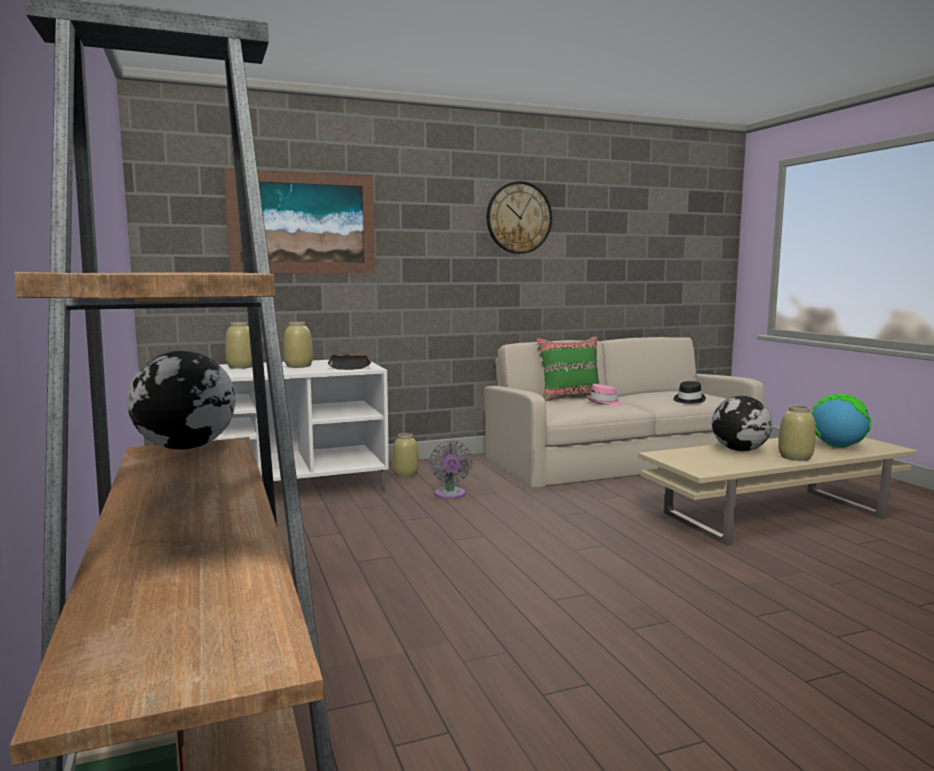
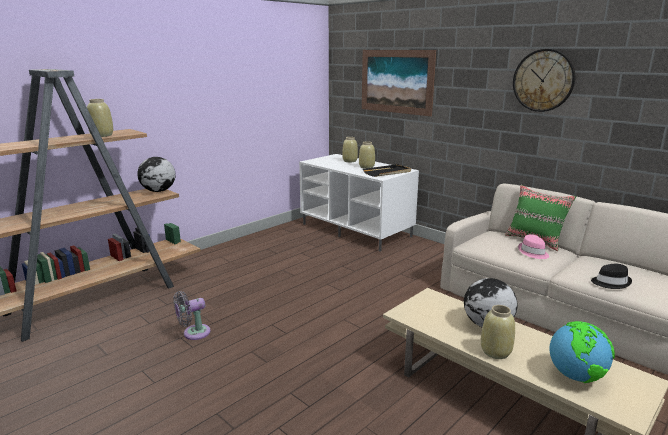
camera: 65 degrees right, 10 degrees up
(405, 474) = (415, 248): beige vase -> beige vase (102, 135)
(450, 495) = (394, 268): grey fan -> grey fan (193, 333)

